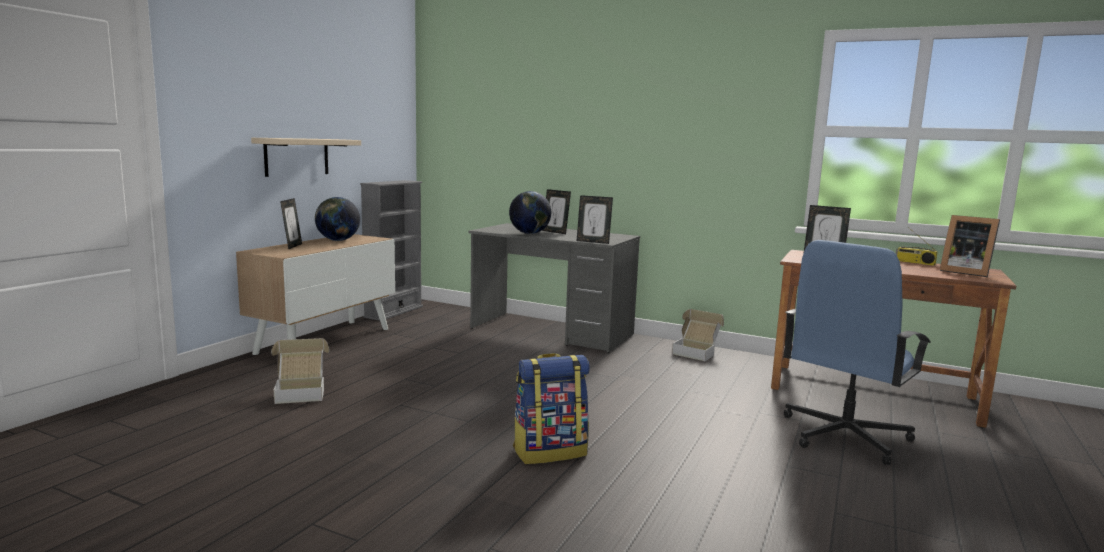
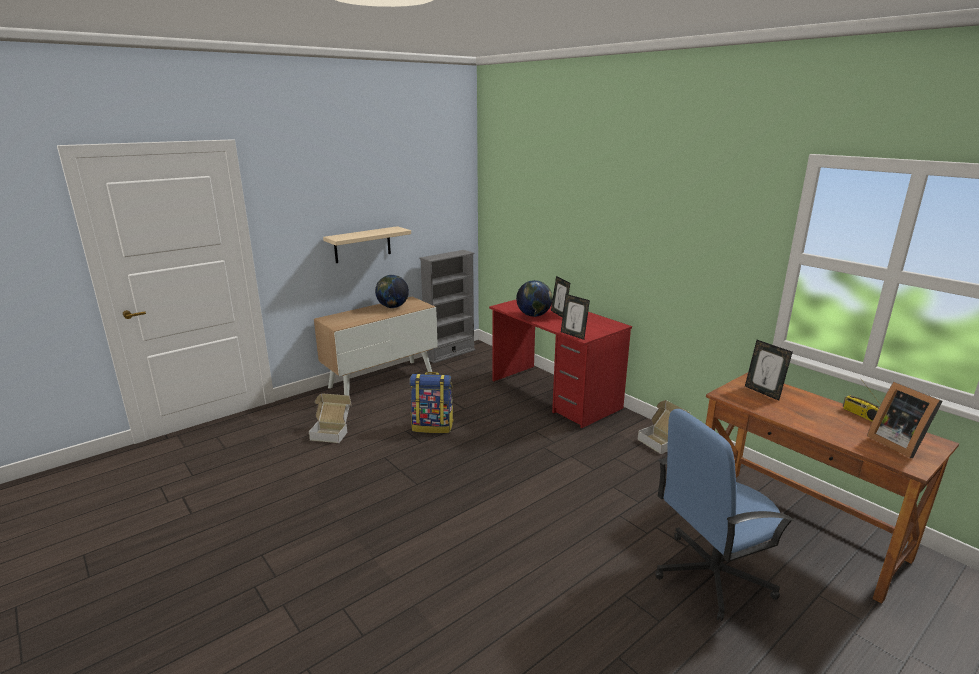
camera: 25 degrees right, 10 degrees up
(292, 246) = (354, 314): picture frame -> none
(550, 451) = (449, 529): backpack -> backpack (433, 426)
(551, 331) = (554, 394): grey desk -> red desk

